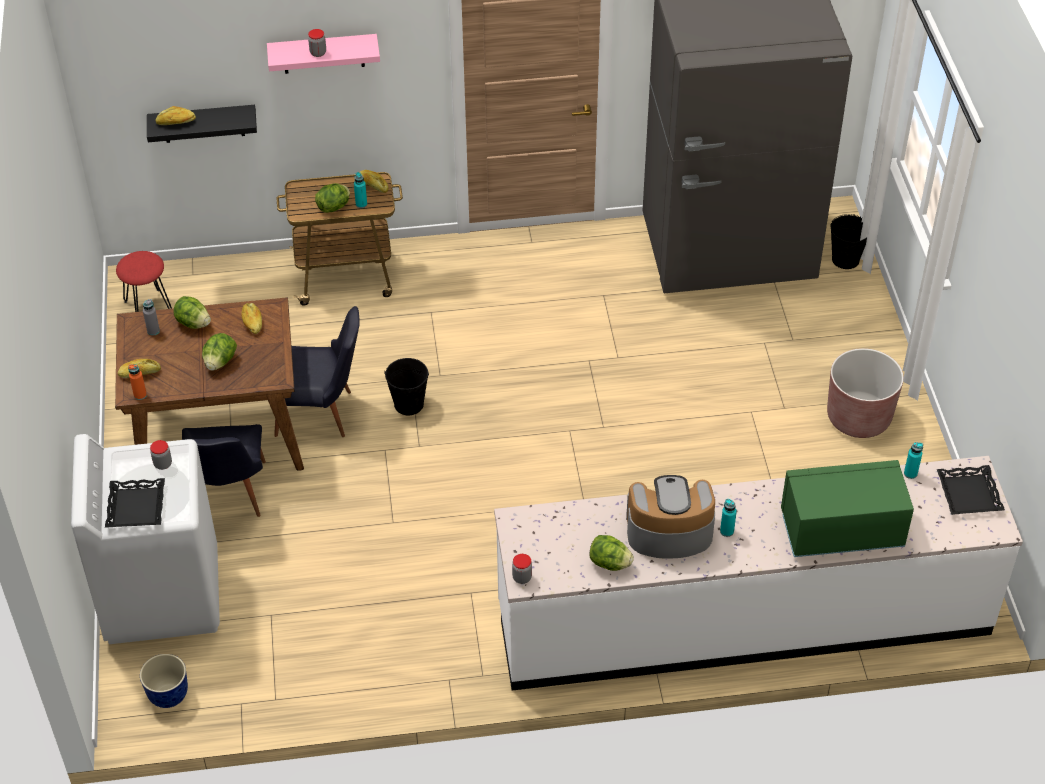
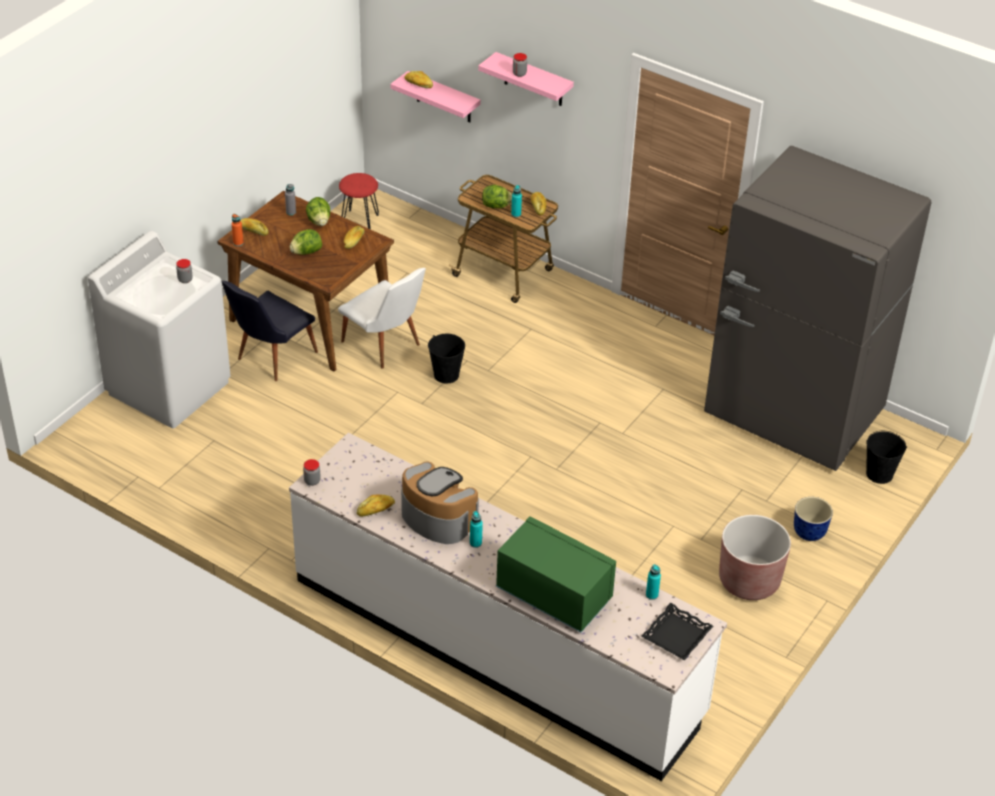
camera: 40 degrees right, 5 degrees down
(137, 507) = (141, 293): black tray -> none
(168, 695) = (106, 444): planter -> planter (809, 532)
(203, 123) = (443, 98): black shelf -> pink shelf
(322, 414) = (385, 347): black chair -> white chair
(610, 563) = (376, 510): lettuce -> bread

